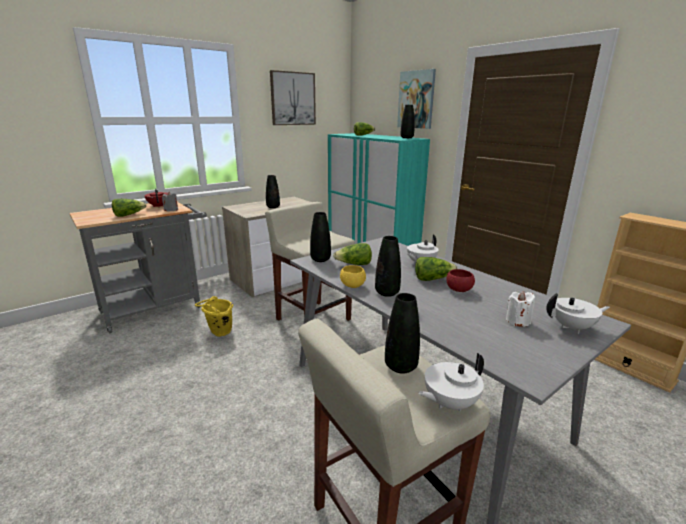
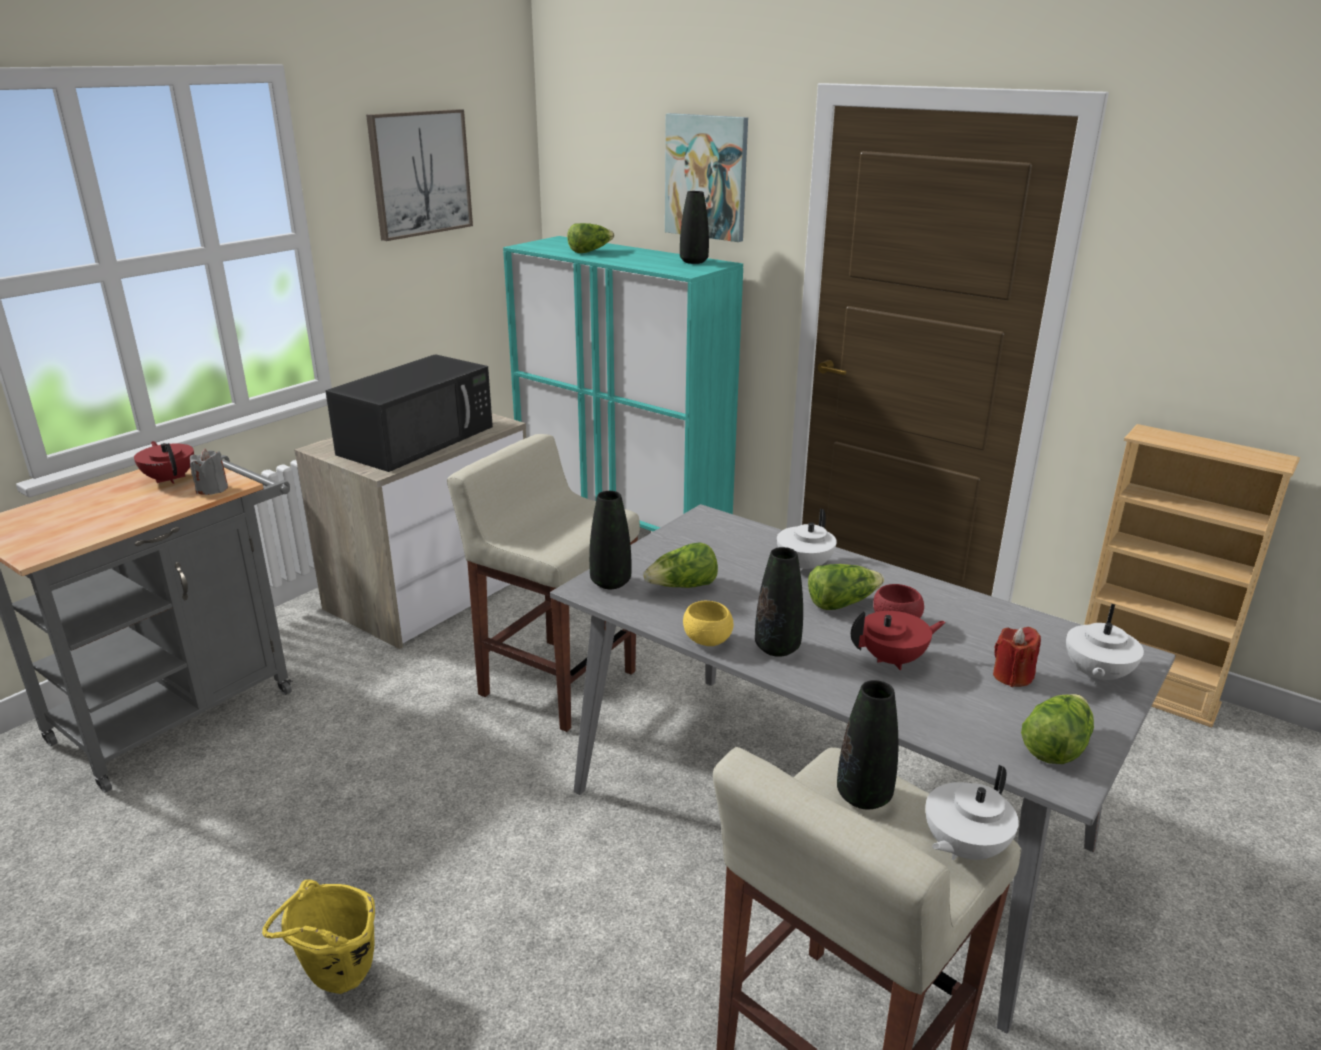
camera: 15 degrees left, 5 degrees up
(129, 215) = (121, 518): lettuce -> lettuce (1055, 746)
(218, 333) = (367, 750): yellow bucket -> yellow bucket (335, 981)
(273, 207) = (418, 439): black vase -> black microwave
(449, 305) = (893, 660): none -> red teapot
(517, 321) = (1012, 676): white candle -> red candle
(572, 327) = (1096, 675): white teapot -> white teapot turned 135 degrees clockwise

